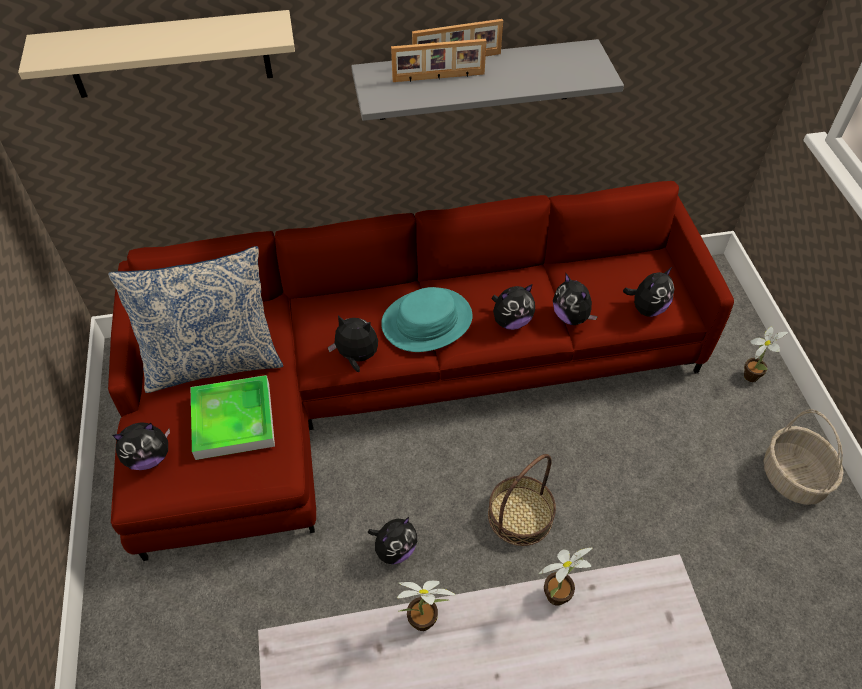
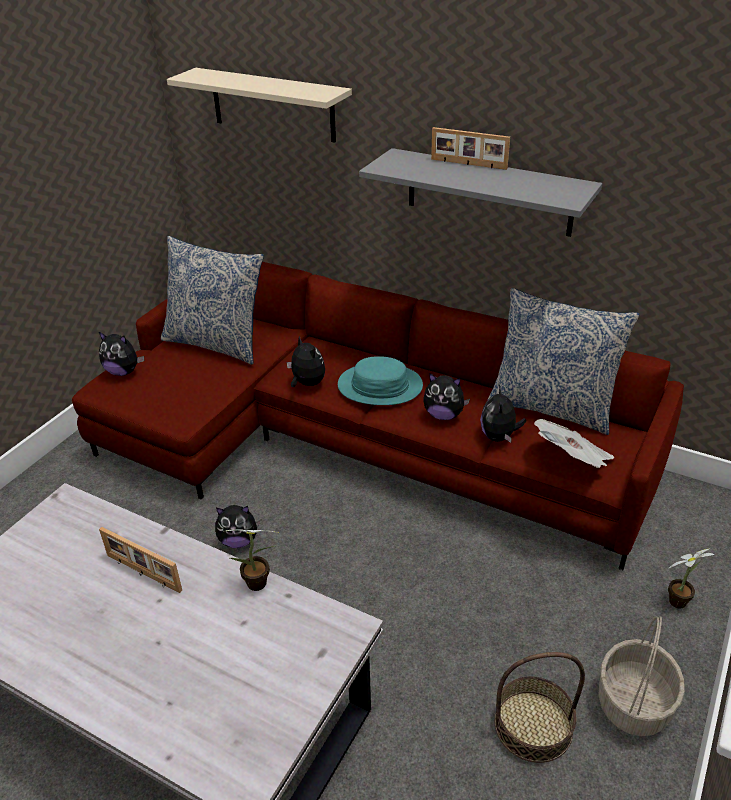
camera: 40 degrees right, 15 degrees down
(233, 420) = (189, 376): tray -> none
(426, 622) = (156, 541): potted plant -> none
(438, 78) = (439, 168): picture frame -> picture frame (143, 573)
(520, 515) = (349, 576): basket -> basket (533, 725)
(583, 262) = (552, 407): none -> pillow
(647, 308) = (572, 460): plush toy -> newspaper

